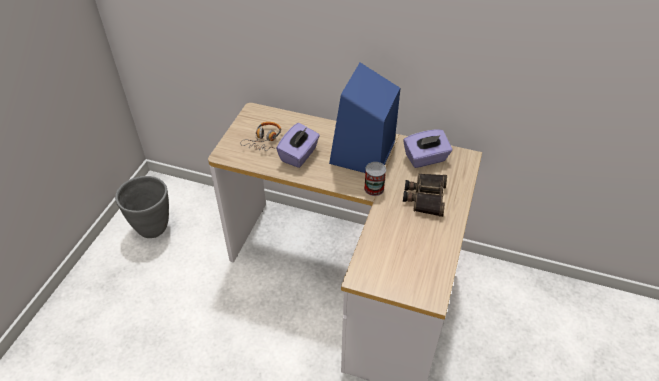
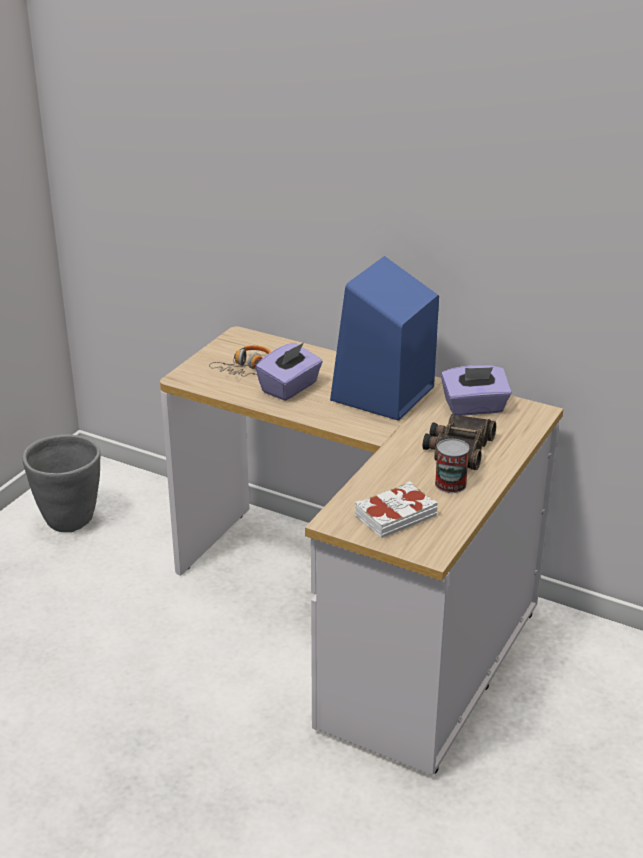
camera: 10 degrees right, 15 degrees down
(374, 188) = (386, 432): can -> can (450, 484)
(399, 266) = (394, 515): none -> white book

